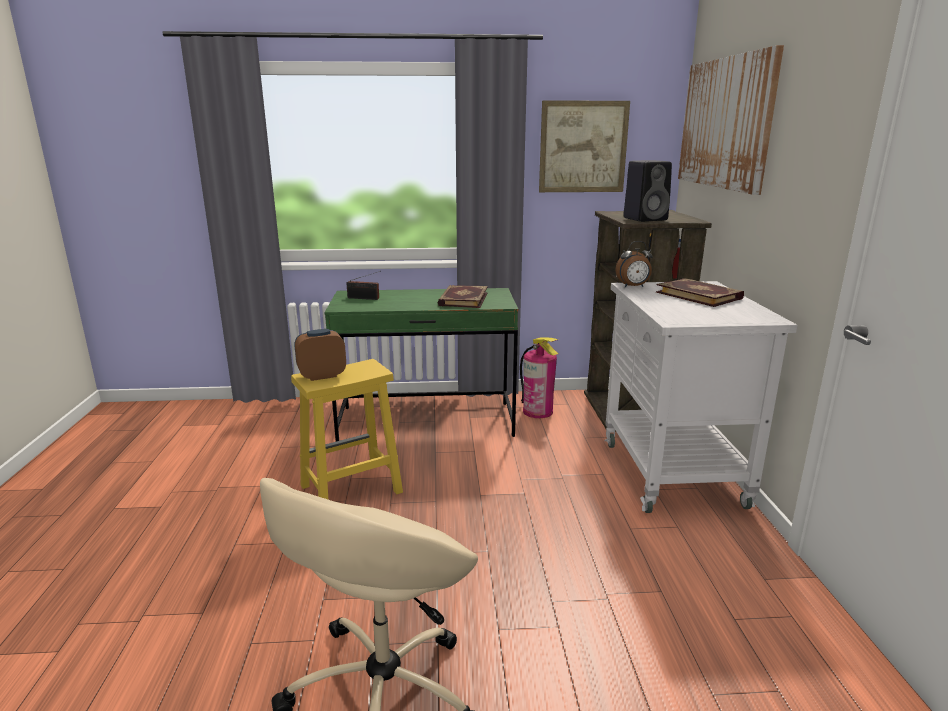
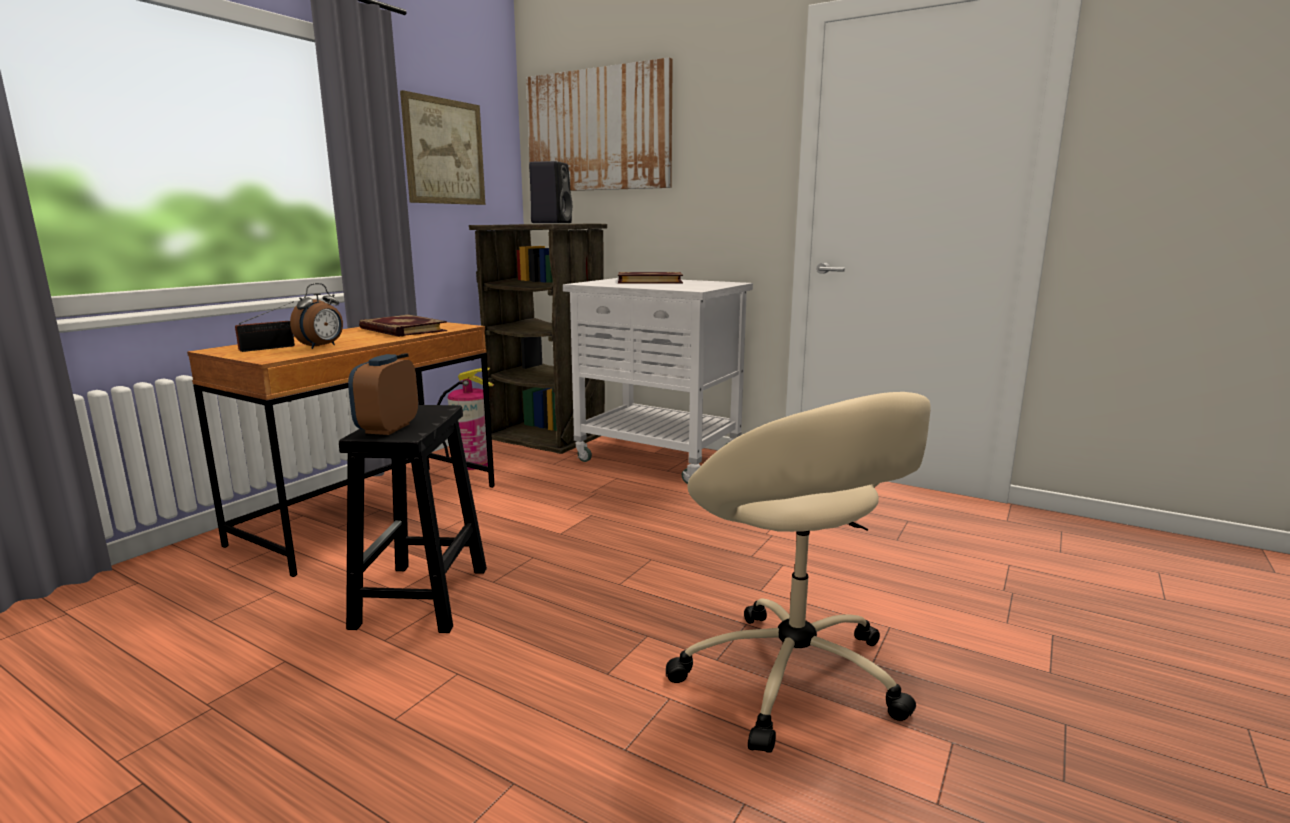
camera: 55 degrees left, 5 degrees down
(349, 490) = (422, 598): yellow stool -> black stool
(426, 422) = (372, 513): green desk -> brown desk
(633, 287) = (590, 283): alarm clock -> alarm clock (322, 346)

